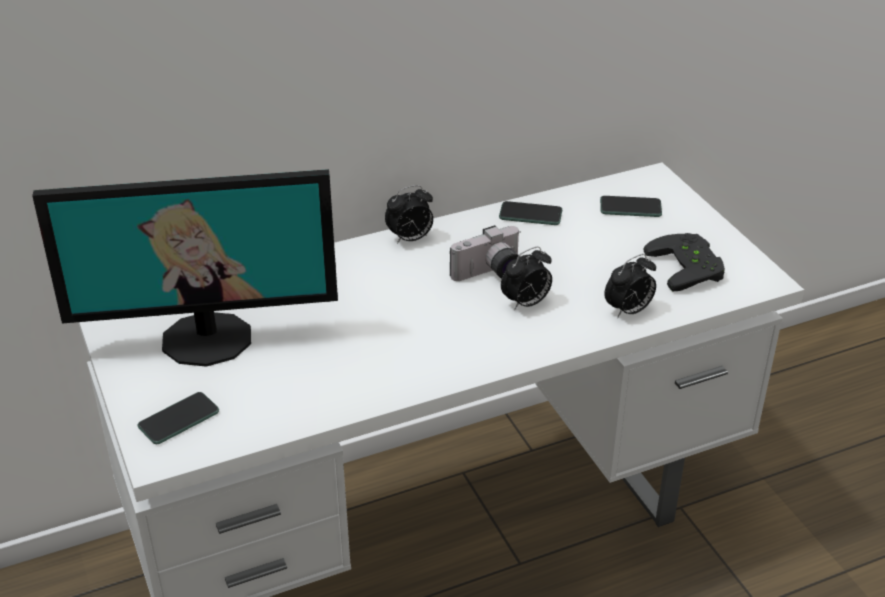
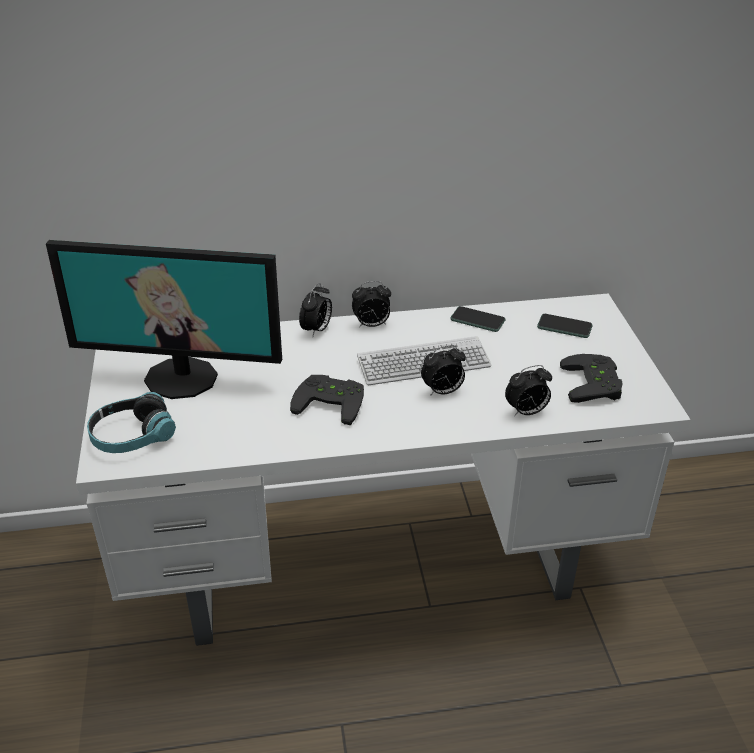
camera: 15 degrees right, 0 degrees up
(179, 419) = (132, 436): phone -> headphones
(347, 255) = (317, 330): none -> alarm clock
(403, 336) = (332, 401): none -> black game controller
(490, 274) = (423, 363): camera -> keyboard

